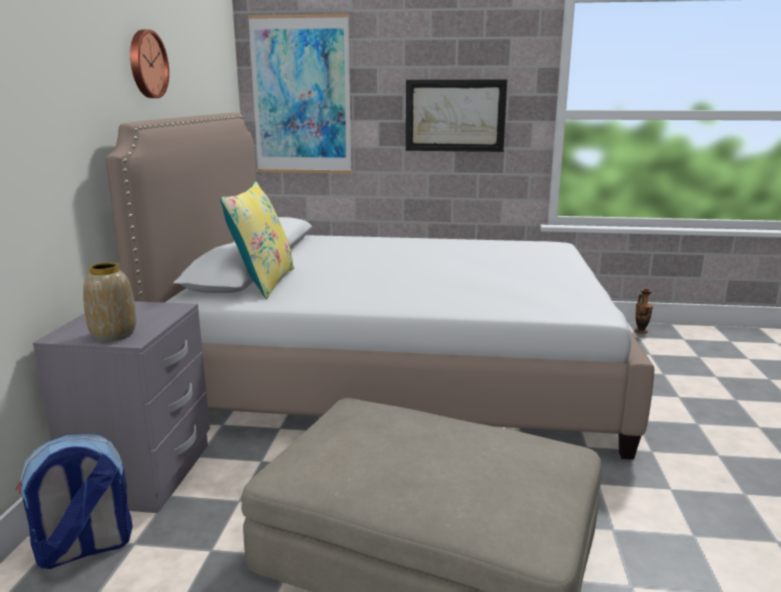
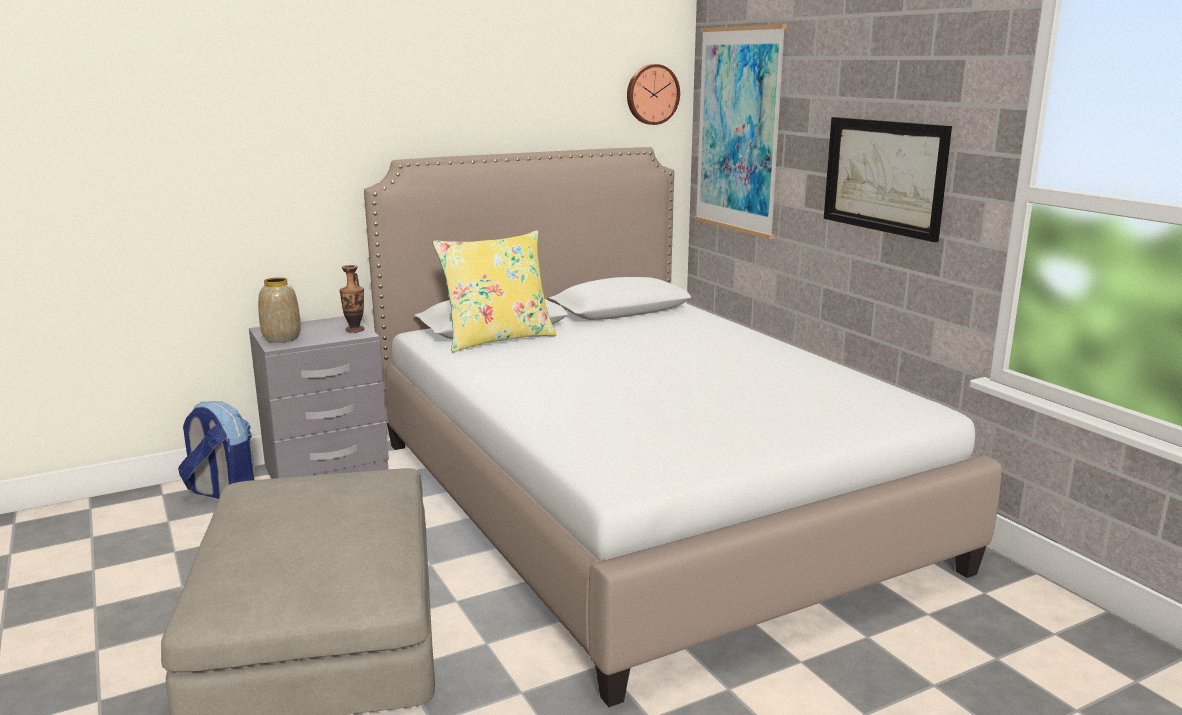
camera: 55 degrees right, 0 degrees up
(146, 64) = (470, 100): wall clock -> wall clock (651, 94)
(641, 331) = (1085, 631): vase -> vase (355, 330)

